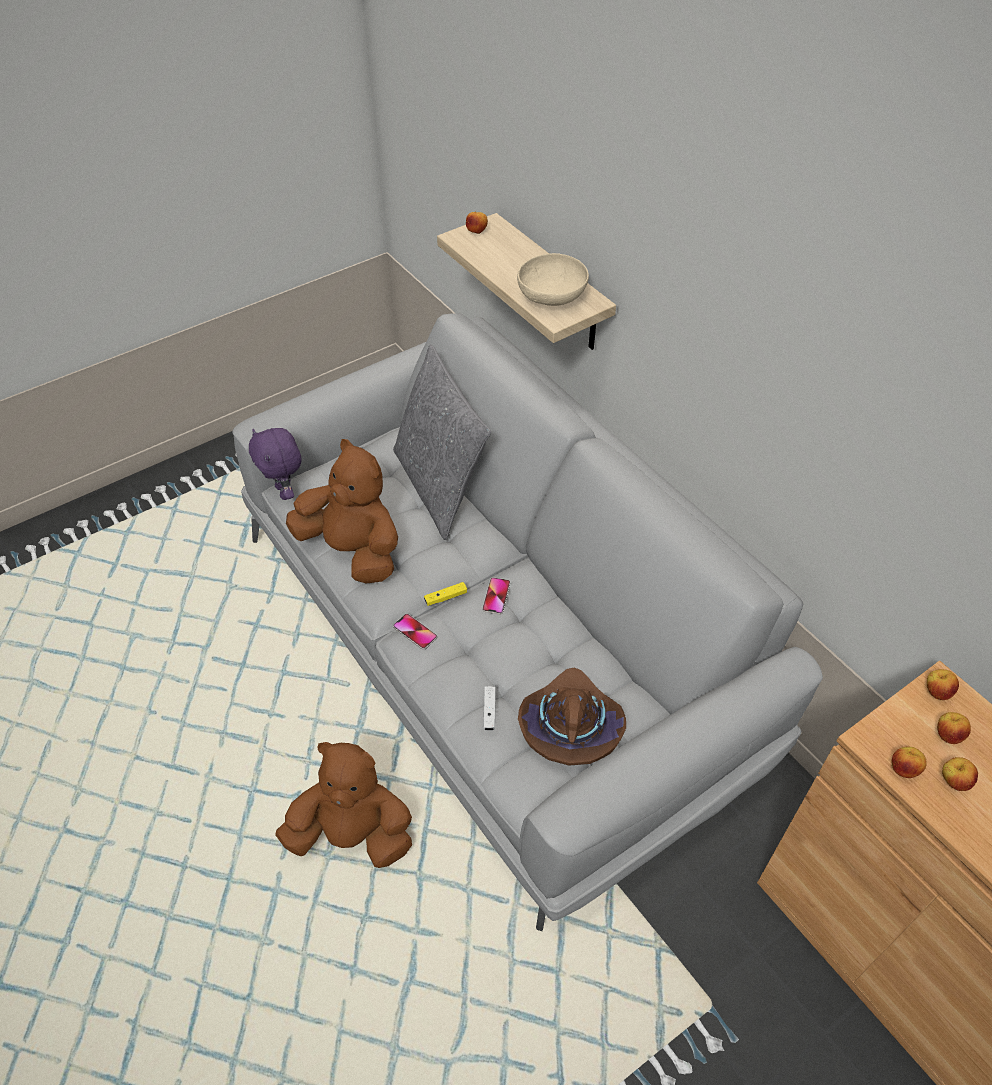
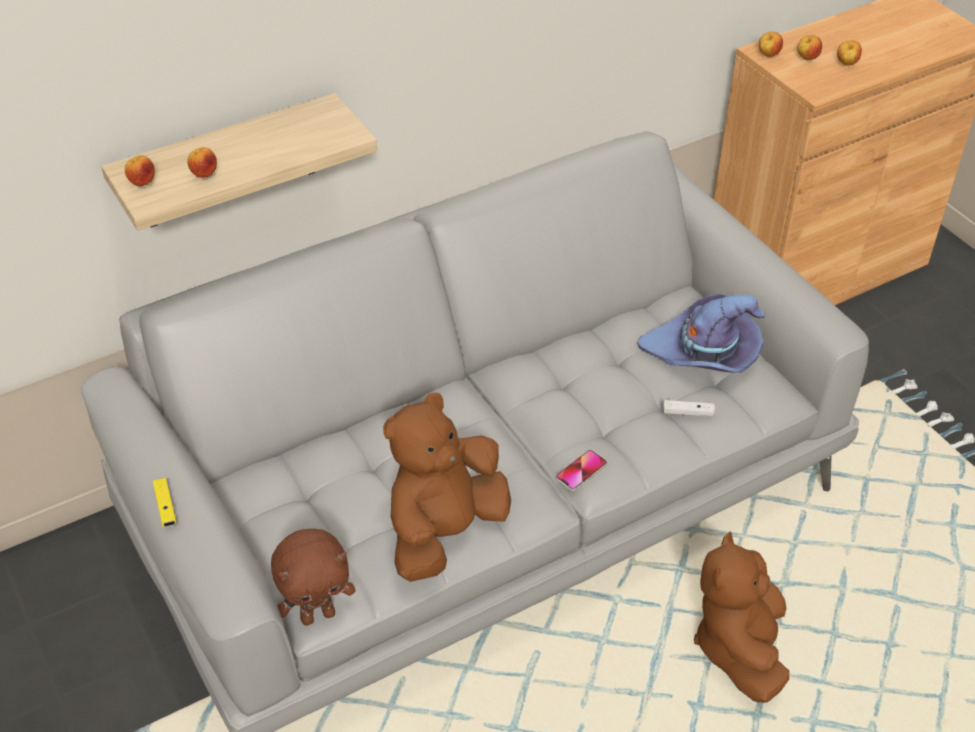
camera: 85 degrees left, 5 degrees down
(285, 492) = (318, 615): purple plush toy -> brown plush toy
(440, 486) = (348, 440): grey pillow -> none
(445, 597) = (533, 441): yellow game controller -> yellow game controller (165, 507)
(496, 596) = (535, 397): phone -> none
(552, 299) = (311, 134): beige bowl -> none
(570, 725) = (704, 353): brown hat -> purple hat
(903, 769) = (840, 82): apple -> apple (204, 174)

